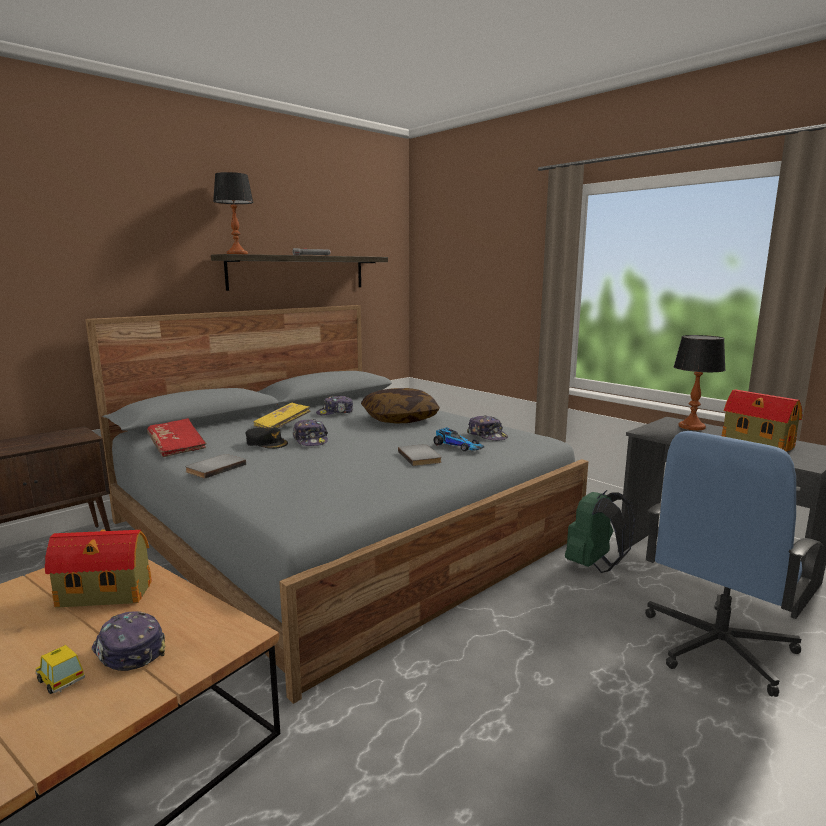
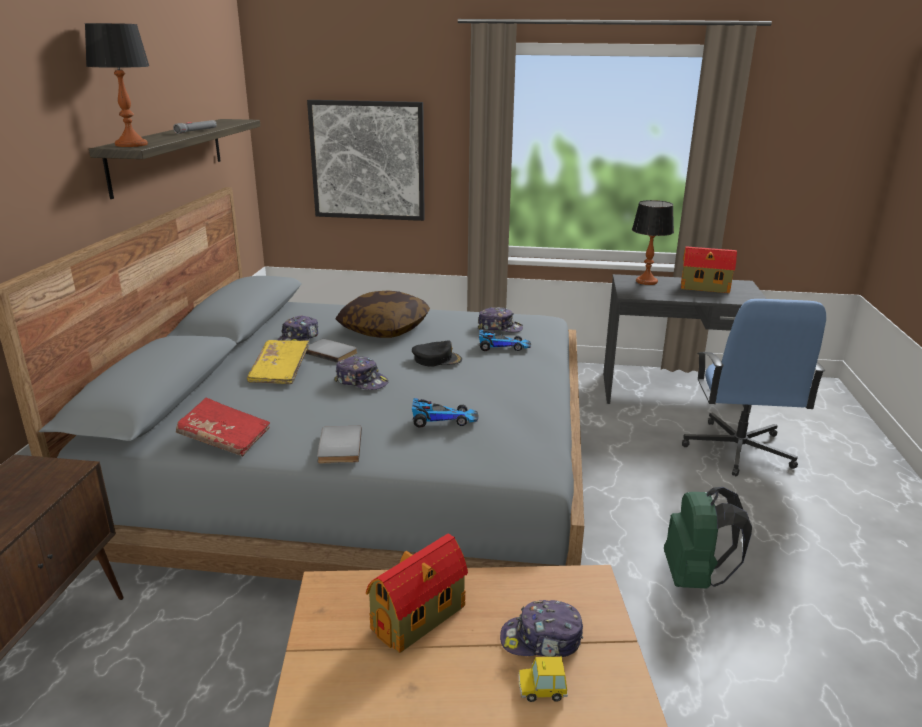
camera: 40 degrees left, 10 degrees up
(267, 443) = (322, 399): black cap -> black cap (437, 359)
(299, 470) = (442, 419): none -> toy car
(421, 457) = (496, 368): grey book -> grey book (331, 352)
(476, 294) = (368, 160): none -> picture
(594, 565) = (607, 420): green backpack -> green backpack (695, 578)

